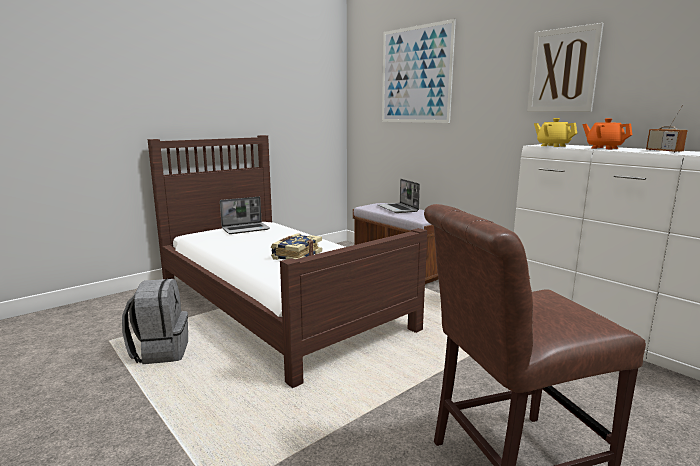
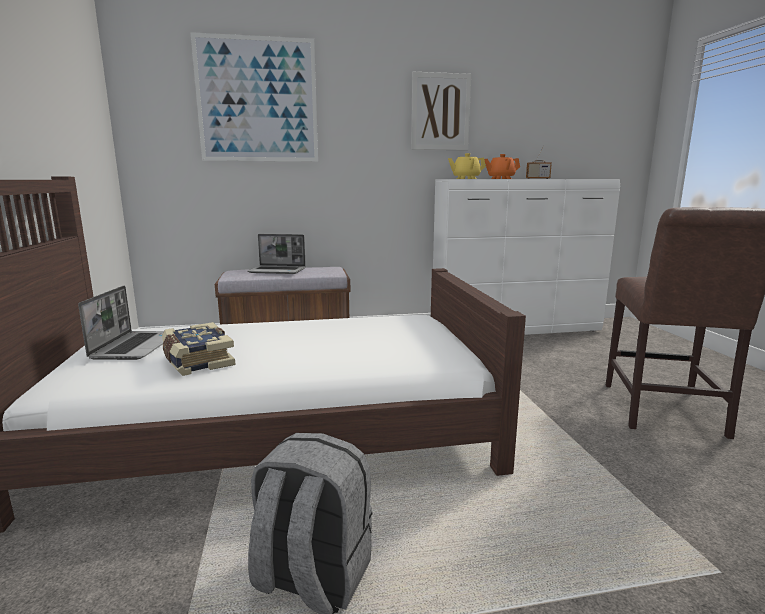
camera: 60 degrees left, 0 degrees up
(296, 256) = (332, 341): book -> book (197, 361)

